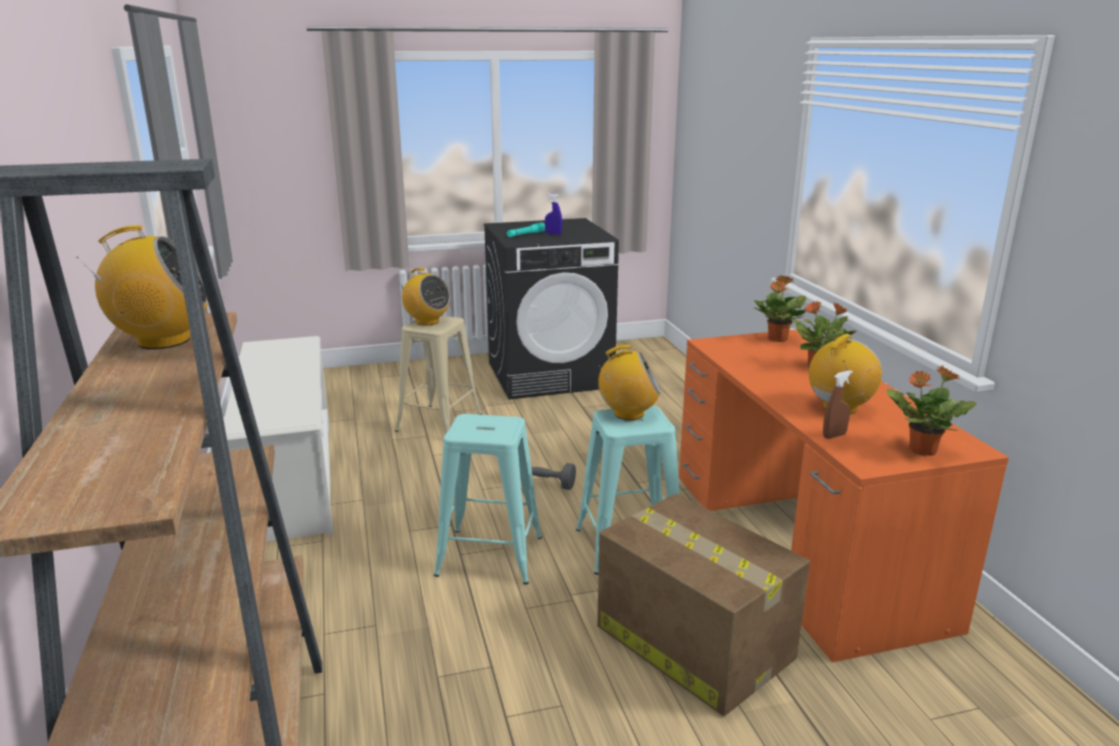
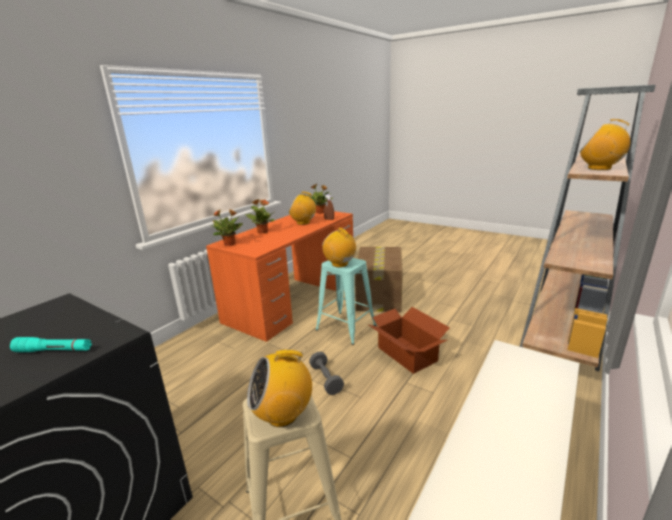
camera: 130 degrees left, 0 degrees up
(427, 321) = (282, 415): radio -> radio turned 105 degrees counterclockwise
(489, 556) = (407, 354): turquoise stool -> cardboard box
(553, 234) = (44, 334): blue spray bottle -> none

